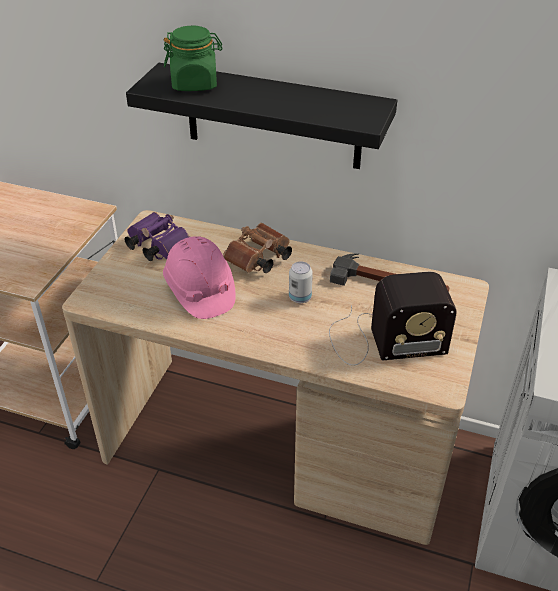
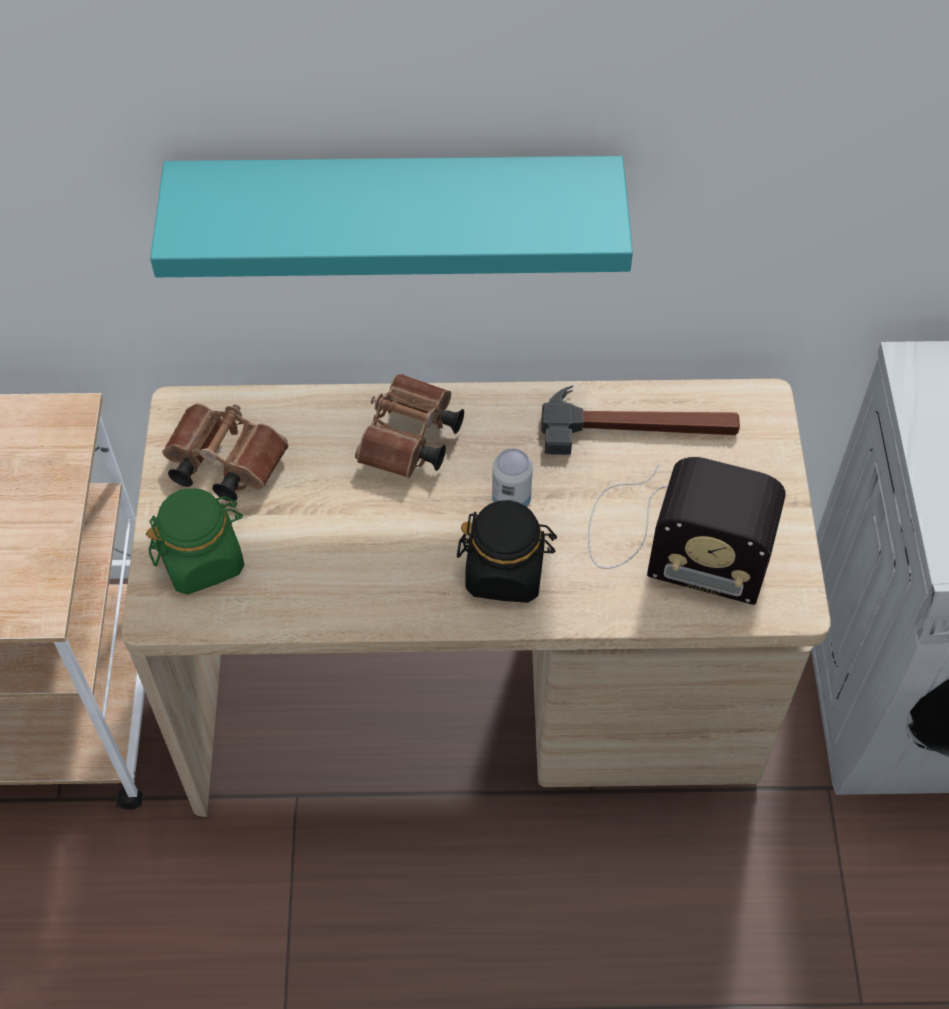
camera: 20 degrees left, 15 degrees up
(156, 246) = (222, 463): purple binoculars -> brown binoculars
(195, 83) = (263, 204): green jar -> green jar (203, 560)
(200, 291) = (342, 536): pink hard hat -> none
(273, 117) = (396, 211): black shelf -> turquoise shelf
(279, 329) = (505, 572): none -> black jar
(382, 339) = (670, 542): radio -> radio turned 45 degrees clockwise

